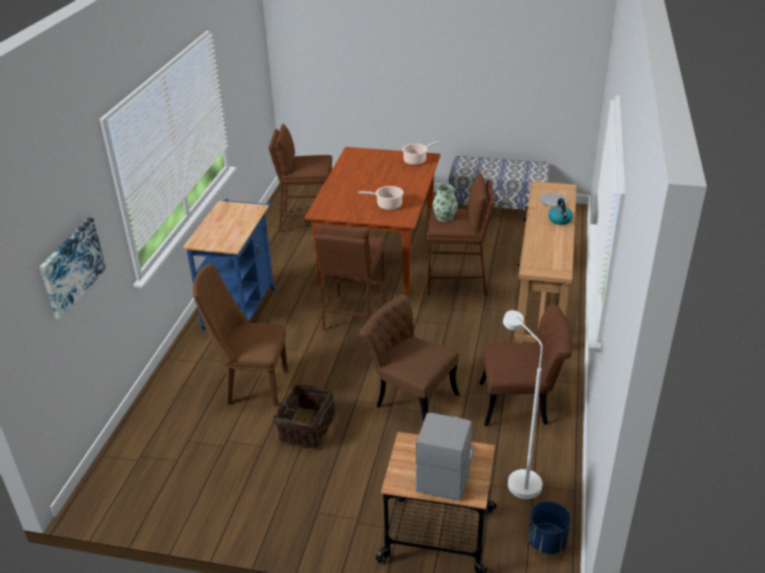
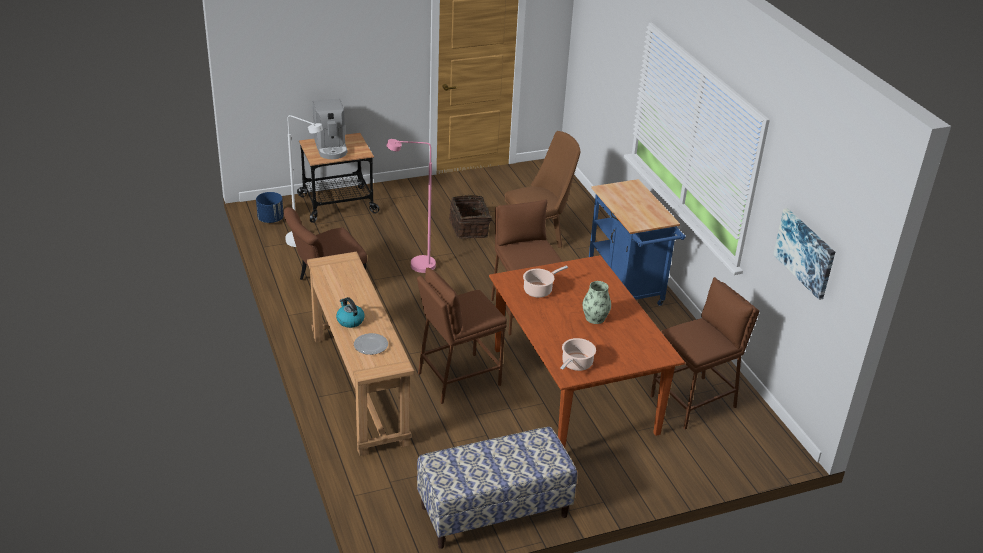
camera: 145 degrees right, 0 degrees up
(71, 267) = (605, 65): picture -> picture (805, 252)
(409, 398) = (415, 266): brown chair -> pink floor lamp
(444, 217) = (476, 306): vase -> vase (595, 318)

